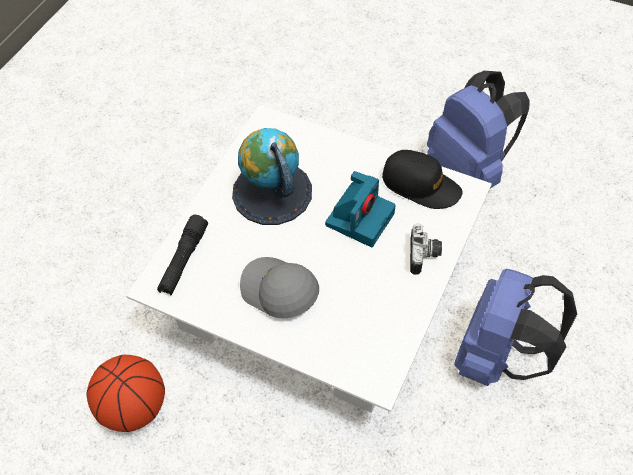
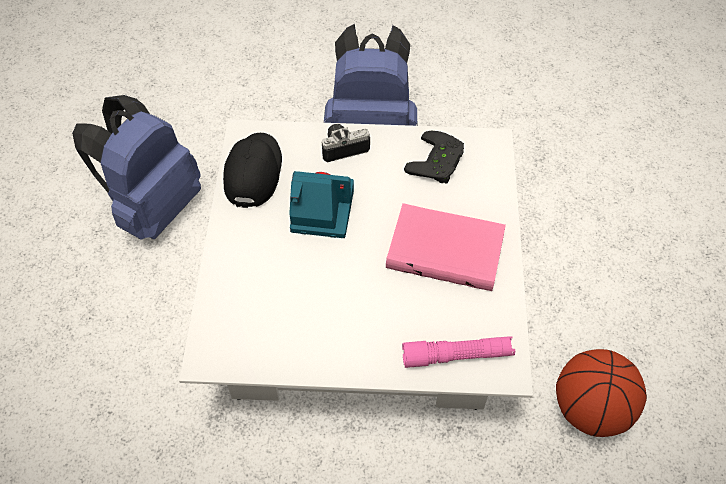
camera: 115 degrees left, 0 degrees up
(184, 260) = (457, 356): black flashlight -> pink flashlight
(272, 192) = (321, 306): globe -> none
(278, 291) = (446, 249): grey cap -> pink book
(374, 324) = (439, 162): none -> black game controller

